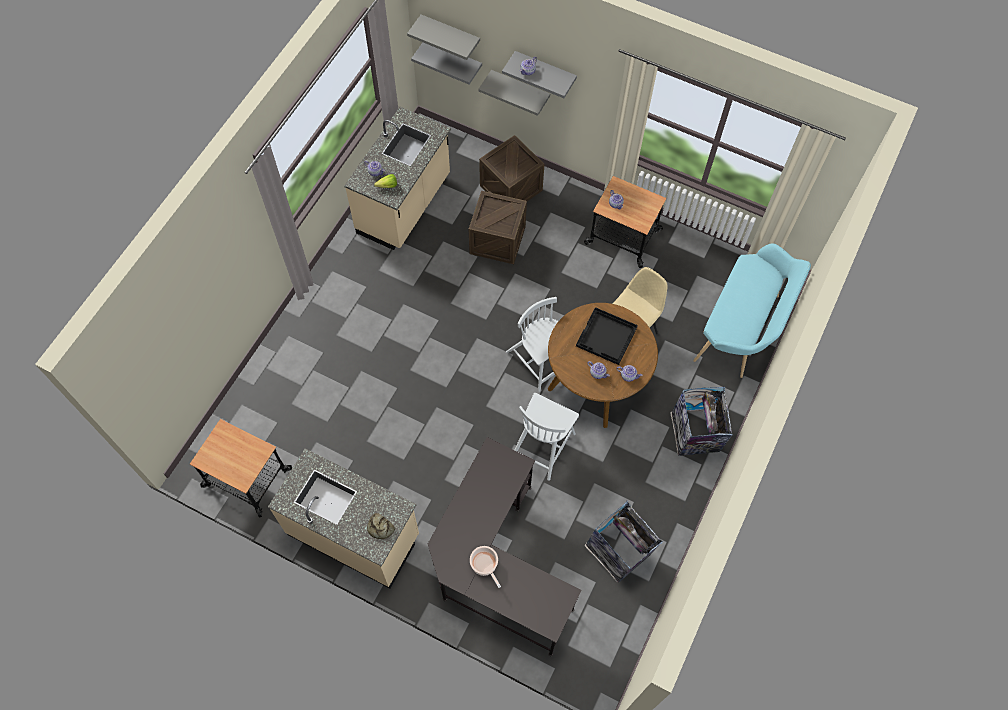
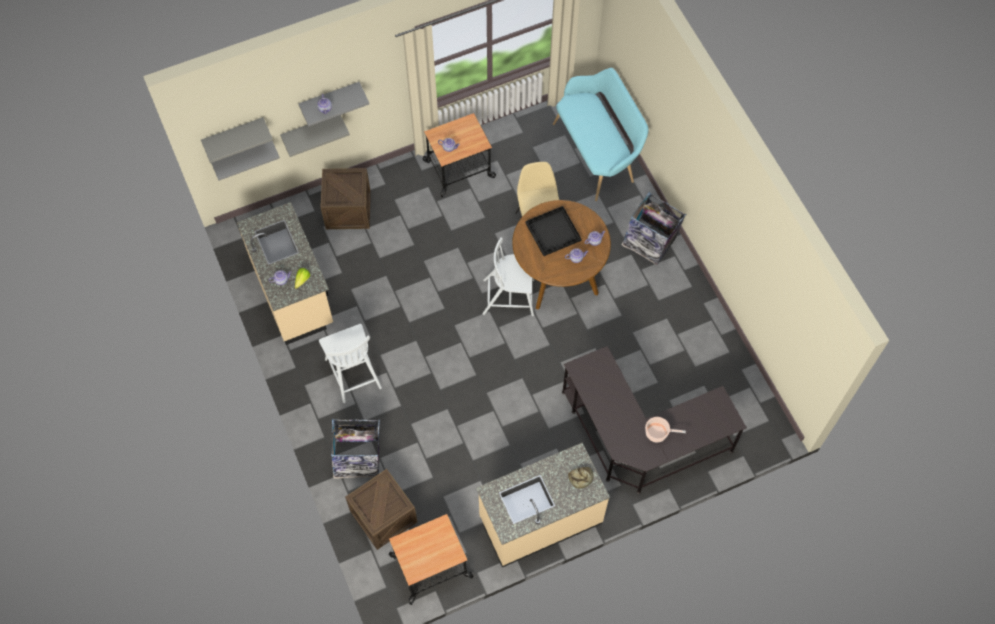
camera: 50 degrees left, 0 degrees up
(497, 240) = (384, 252): crate -> crate (383, 516)
(543, 445) = (577, 344): white chair -> white chair (353, 372)
(618, 552) = (694, 355): trash can -> trash can (358, 459)

